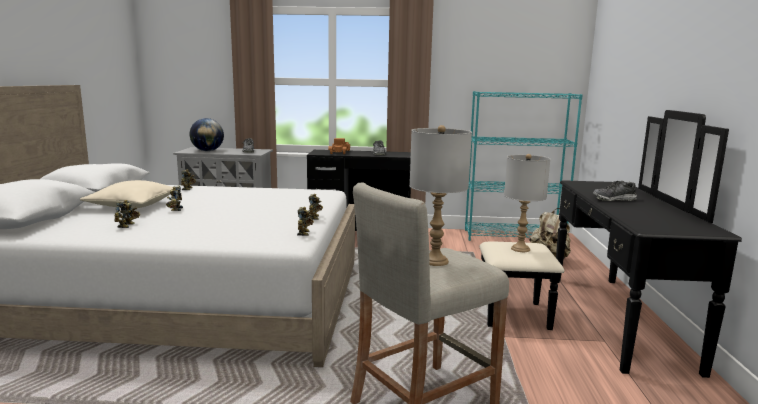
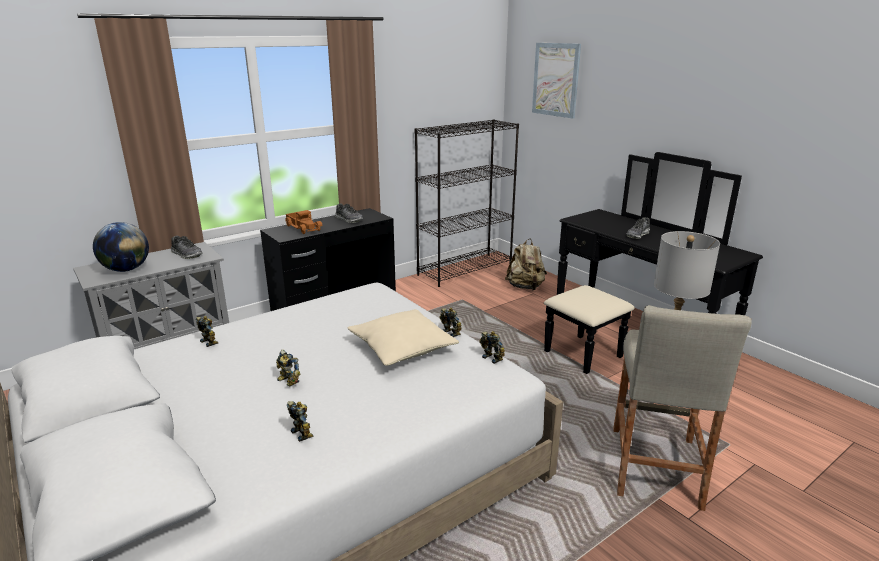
camera: 40 degrees left, 10 degrees up
(132, 205) = (217, 399): beige pillow -> beige pillow (402, 348)
(514, 236) = (465, 269): turquoise bookcase -> black bookcase
(520, 249) = (591, 298): grey table lamp -> none
(617, 47) = (556, 80): none -> picture

